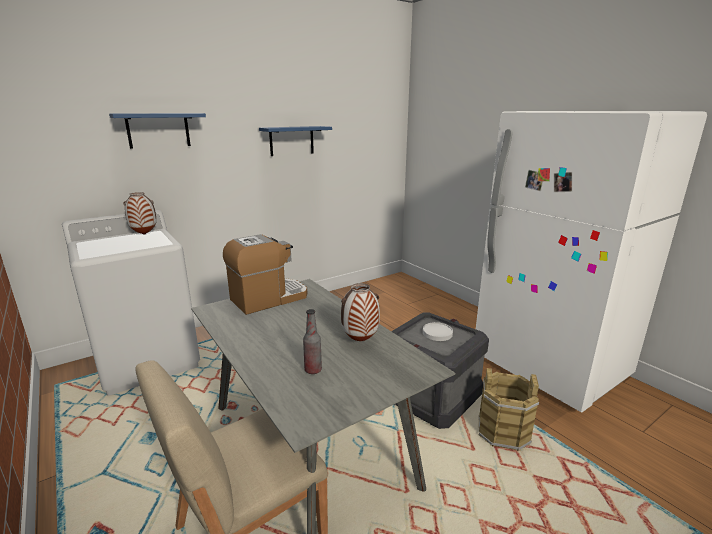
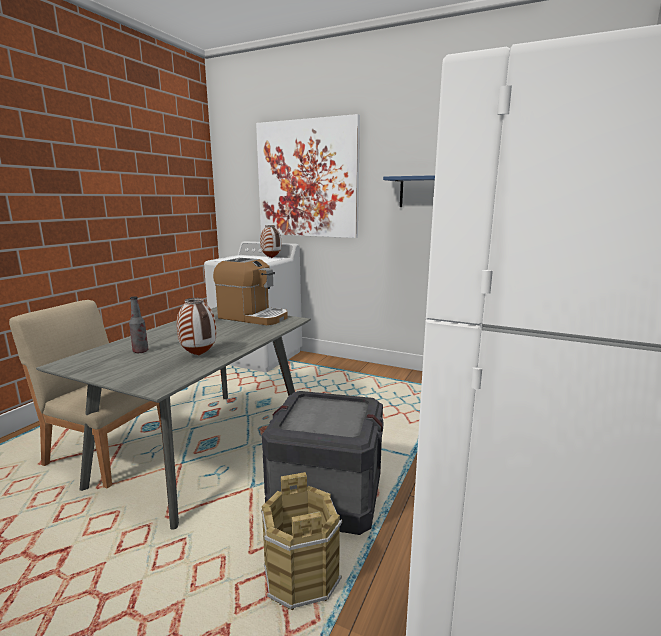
camera: 60 degrees right, 5 degrees down
(158, 130) = (307, 179): blue shelf -> picture
(437, 333) = (332, 416): white plate -> none

